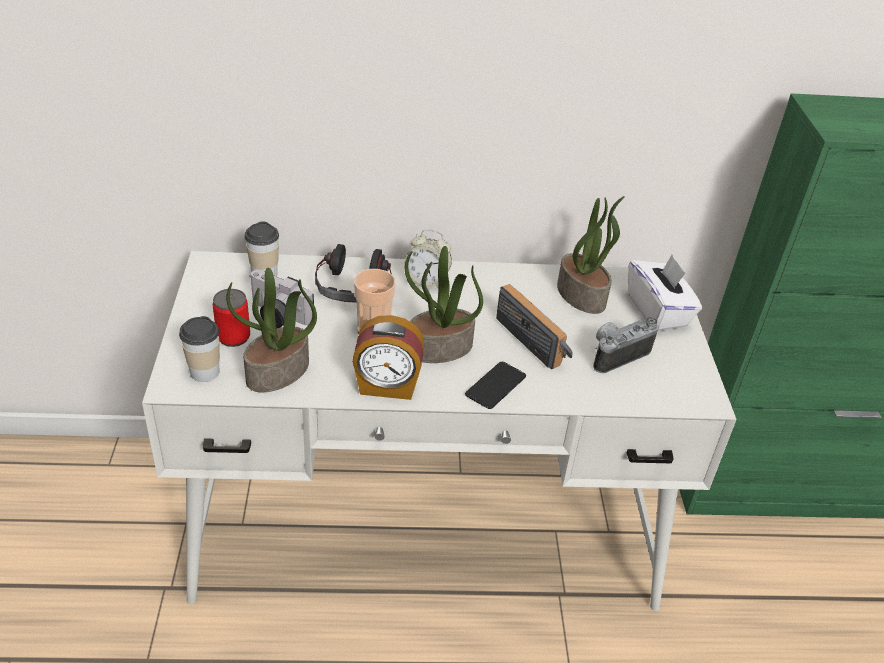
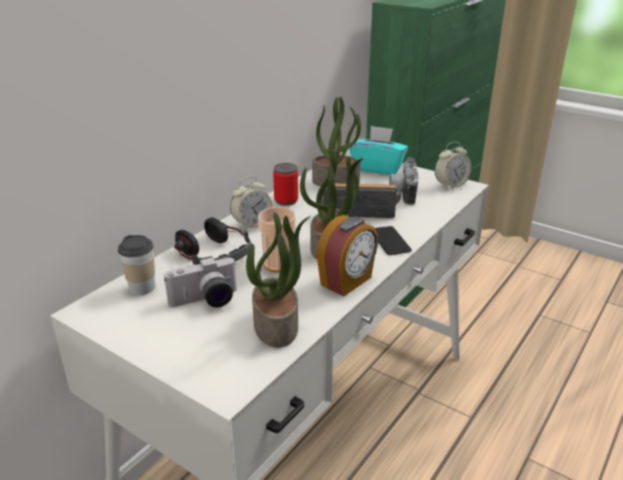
camera: 50 degrees left, 10 degrees down
(204, 372) = (231, 365): cup -> none
(233, 337) = (203, 332): can -> can (286, 200)
(658, 311) = (377, 168): white tissue box -> turquoise tissue box
(690, 386) = (450, 185): none -> alarm clock

